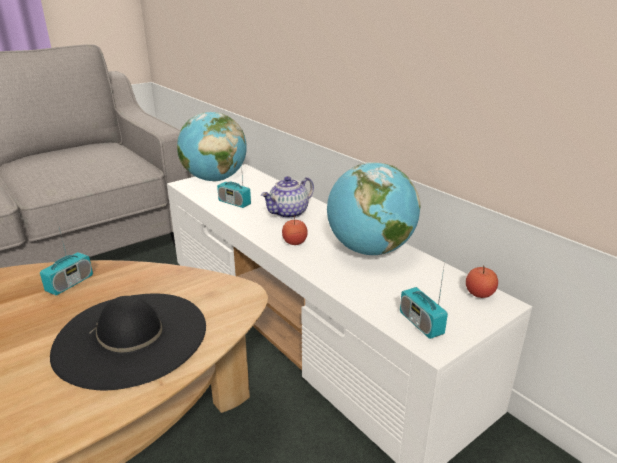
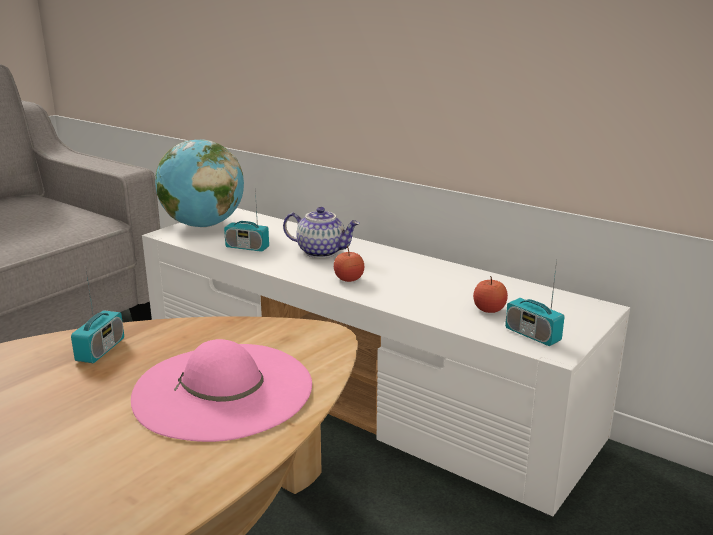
camera: 15 degrees left, 5 degrees down
(131, 337) = (223, 389): black hat -> pink hat
(289, 213) = (322, 252): teapot -> teapot turned 105 degrees counterclockwise
(369, 250) = (438, 277): globe -> none
(479, 294) = (574, 303): apple -> apple (489, 309)

